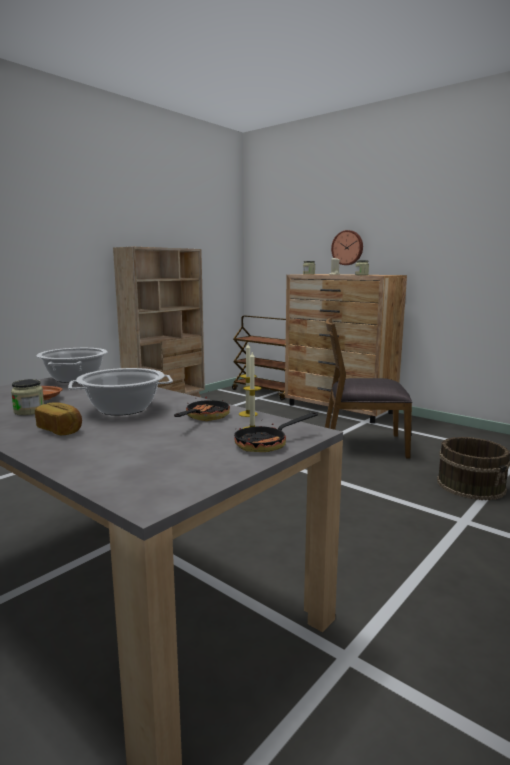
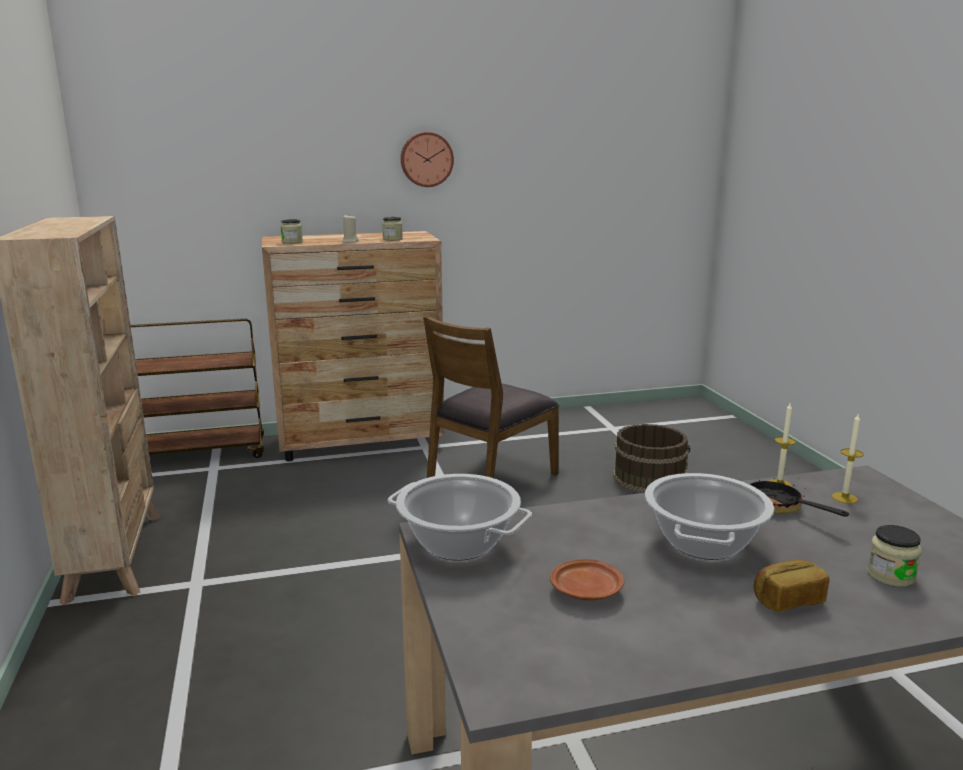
camera: 55 degrees left, 5 degrees up
(29, 411) = (663, 610): jar -> jar (890, 575)
(267, 444) = (897, 503): frying pan -> none
(348, 247) = (322, 192): wall clock -> wall clock (426, 159)

